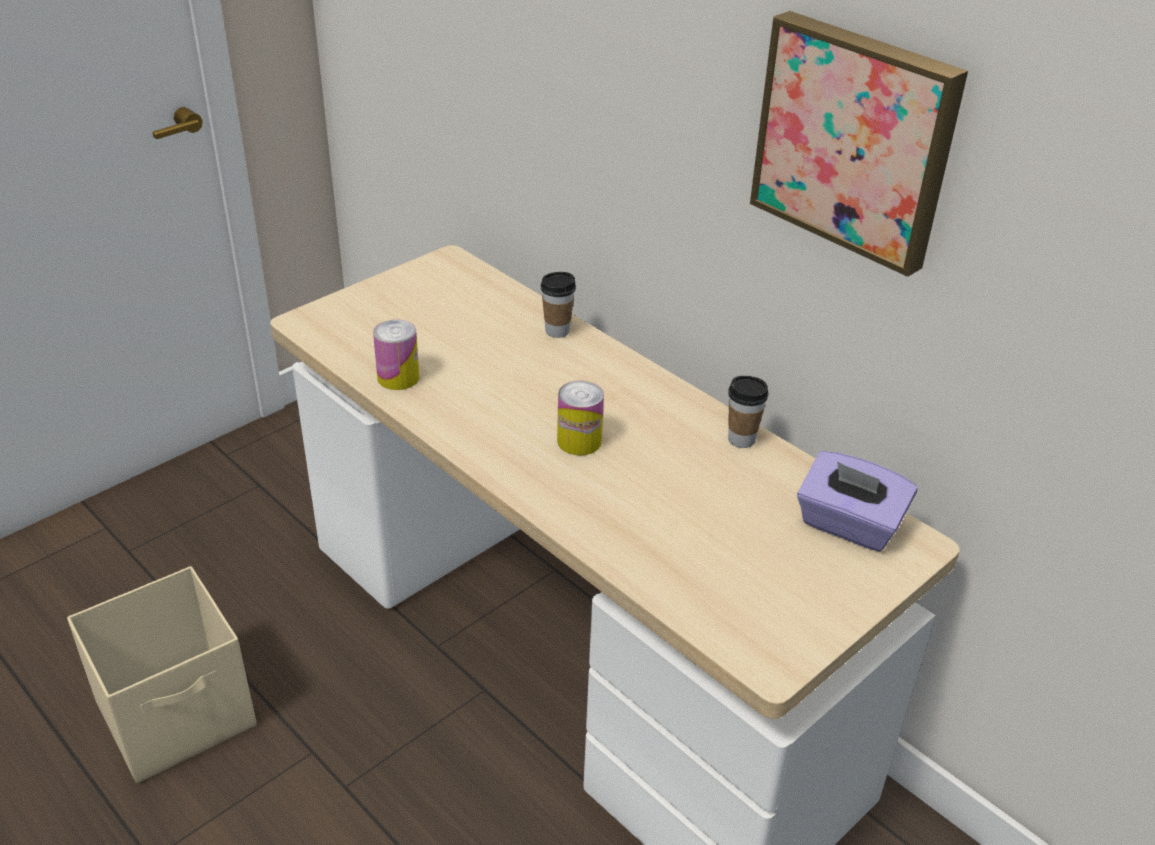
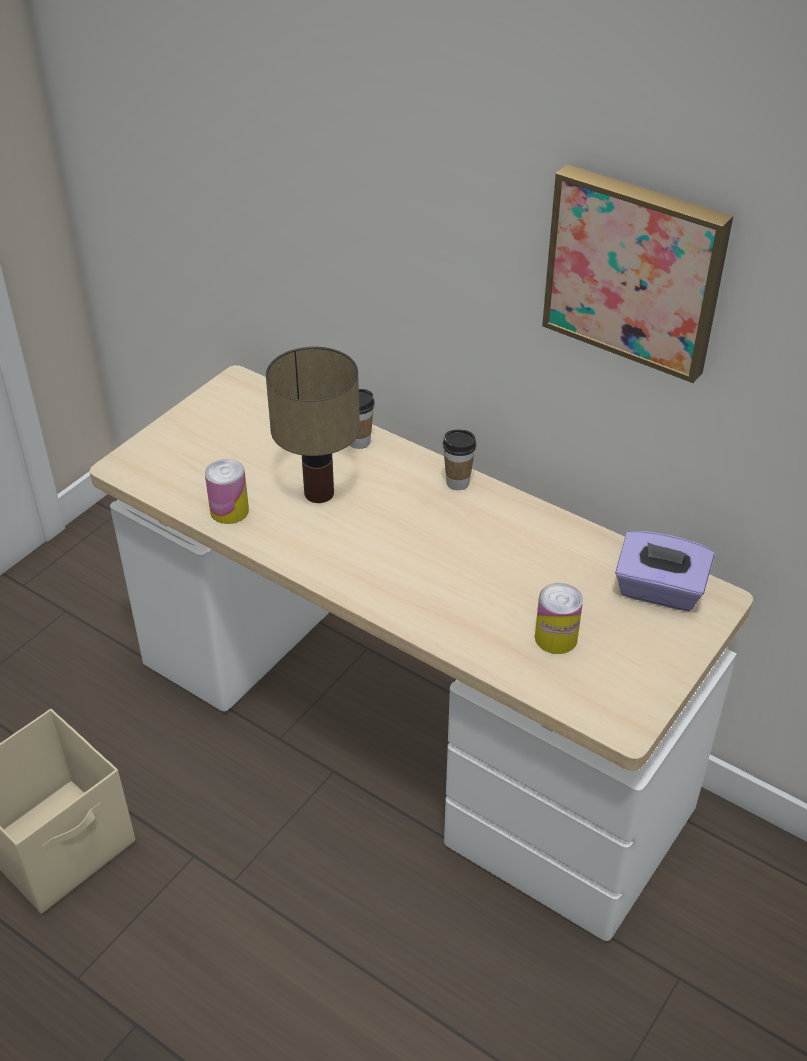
camera: 10 degrees left, 5 degrees up
(497, 375) = (318, 494): none -> table lamp
(579, 441) = (410, 548): can -> can (556, 638)
(741, 439) = (550, 525): cup -> cup (457, 482)

